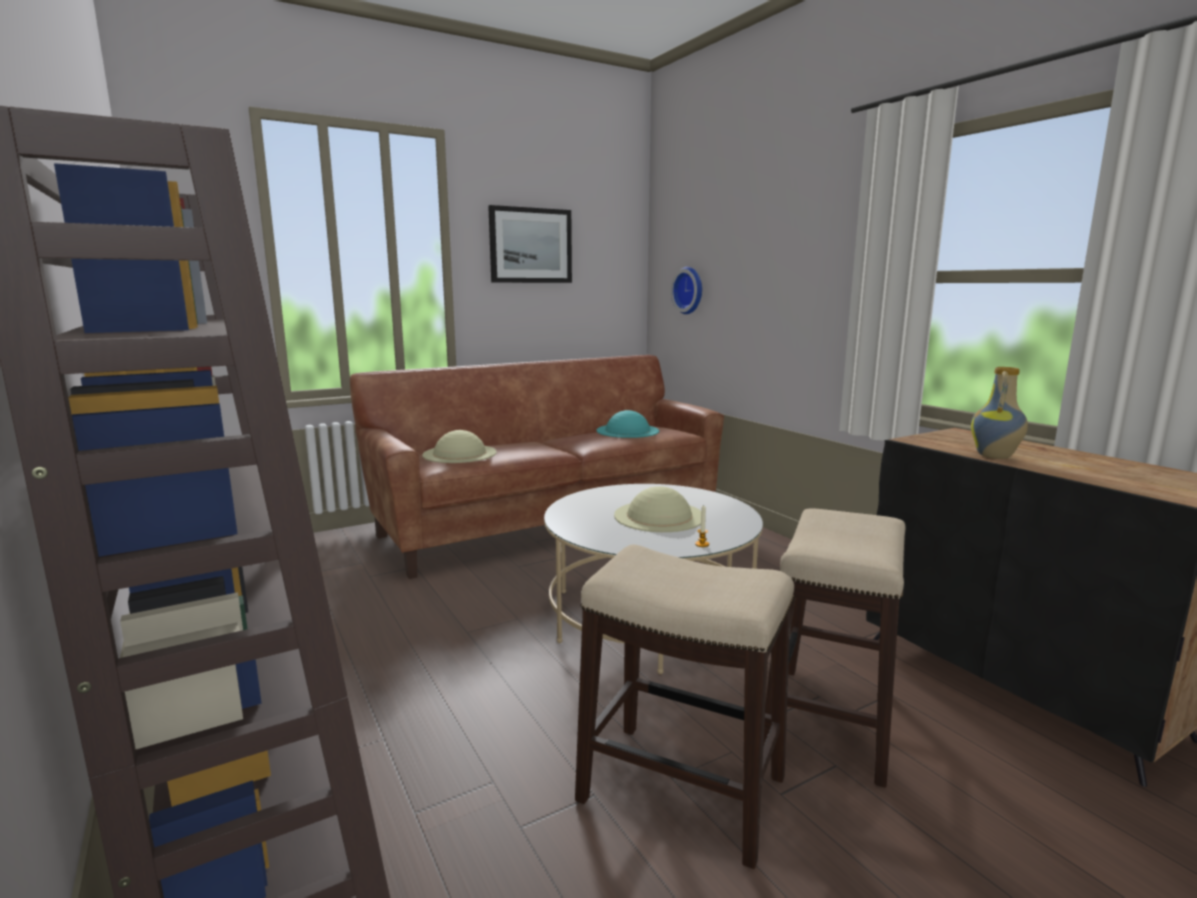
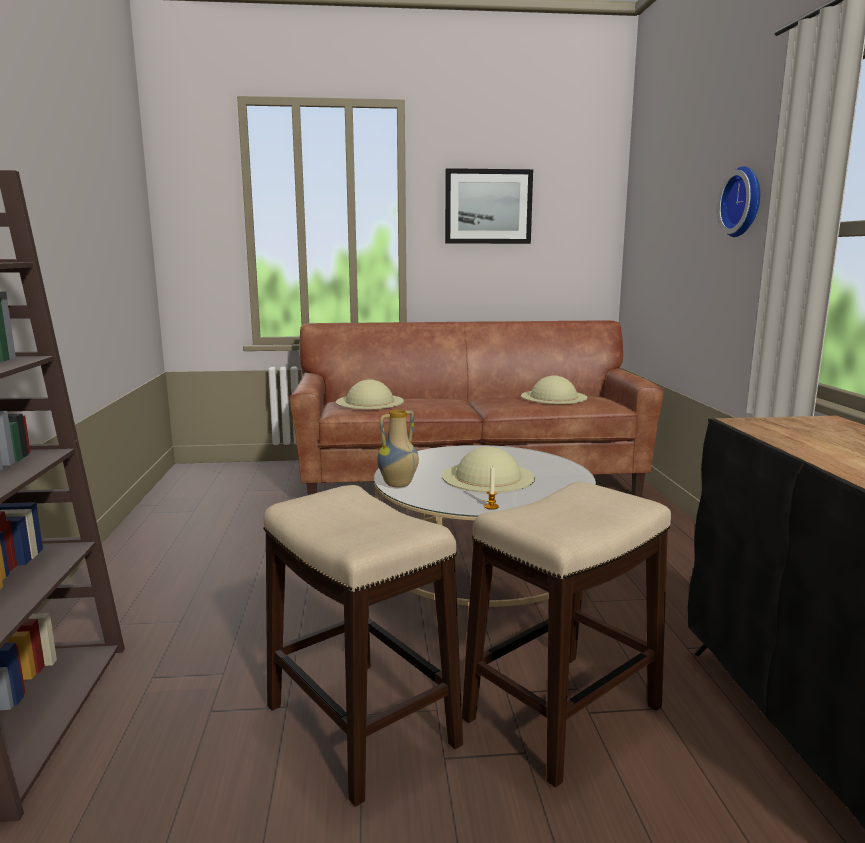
camera: 25 degrees right, 0 degrees up
(627, 430) = (554, 397): turquoise hat -> beige hat
(690, 290) = (651, 251): wall clock -> wall clock (744, 202)
(995, 456) = (805, 447): vase -> vase (398, 485)

